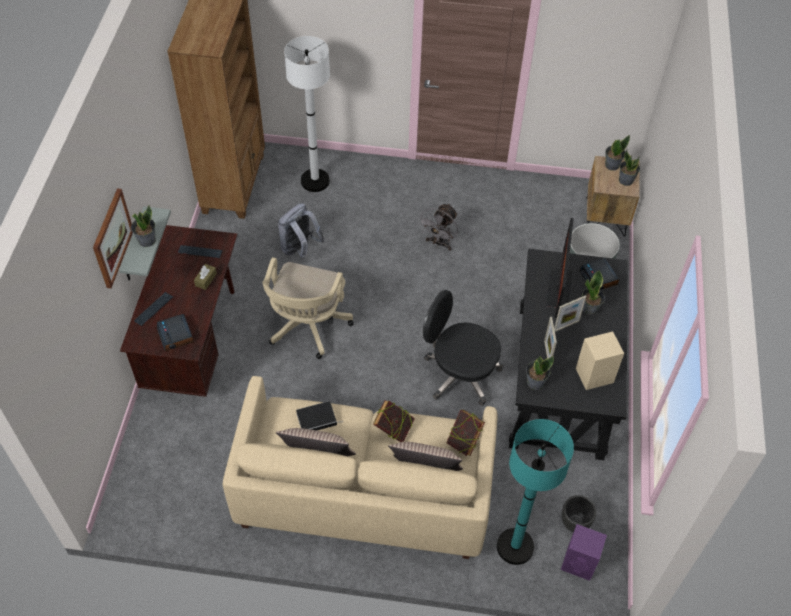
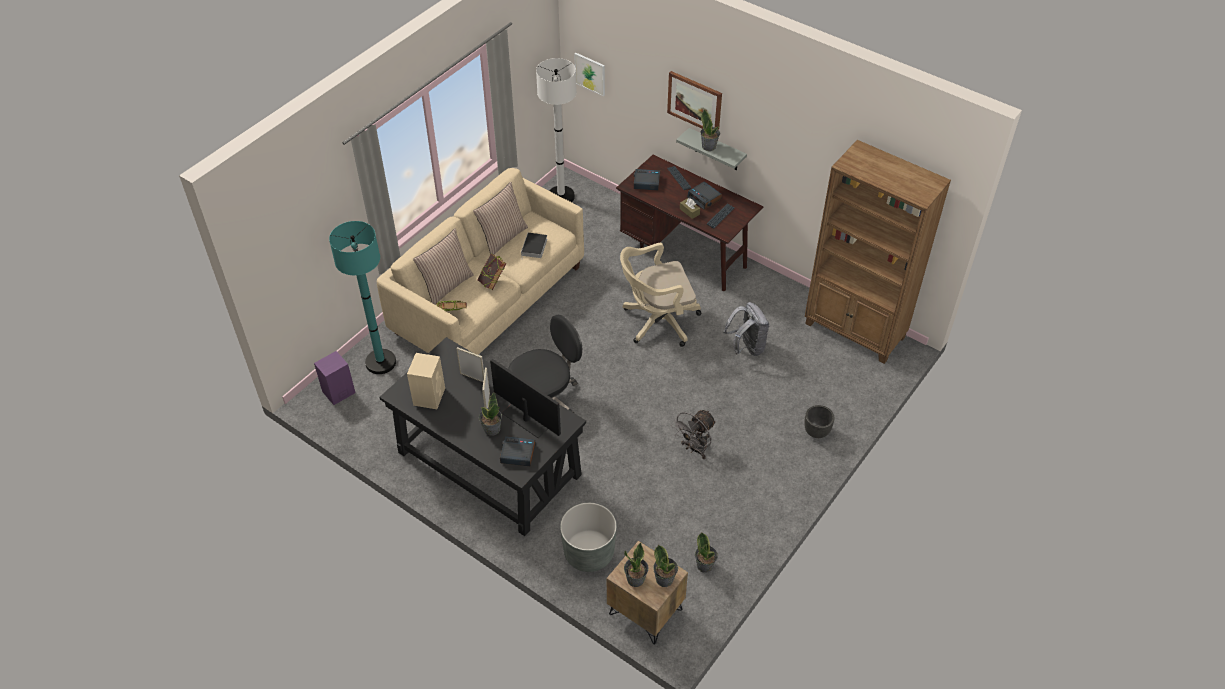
camera: 120 degrees right, 5 degrees down
(63, 396) = (590, 74): none -> picture
(177, 275) = (704, 198): none -> alarm clock
(307, 328) = (656, 321): beige office chair -> beige office chair turned 60 degrees counterclockwise
(315, 181) = (828, 389): white floor lamp -> white floor lamp (561, 196)
(439, 243) = (694, 449): grey fan -> grey fan turned 105 degrees counterclockwise
(535, 382) = (453, 356): potted plant -> potted plant (705, 565)
(574, 522) = (368, 406): black planter -> black planter (816, 432)

